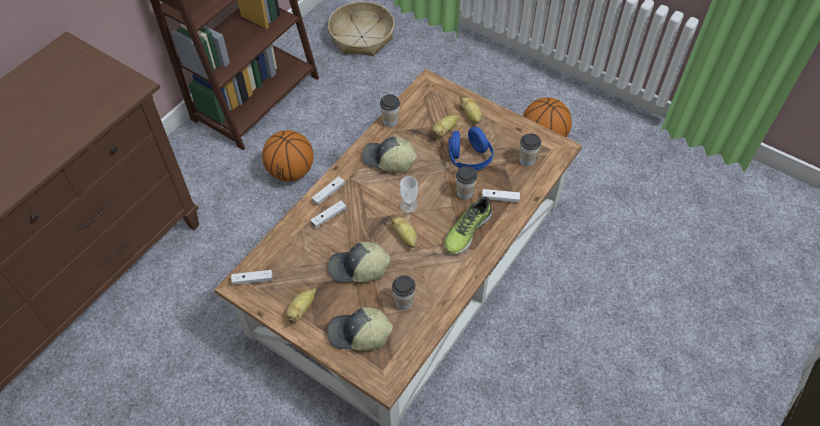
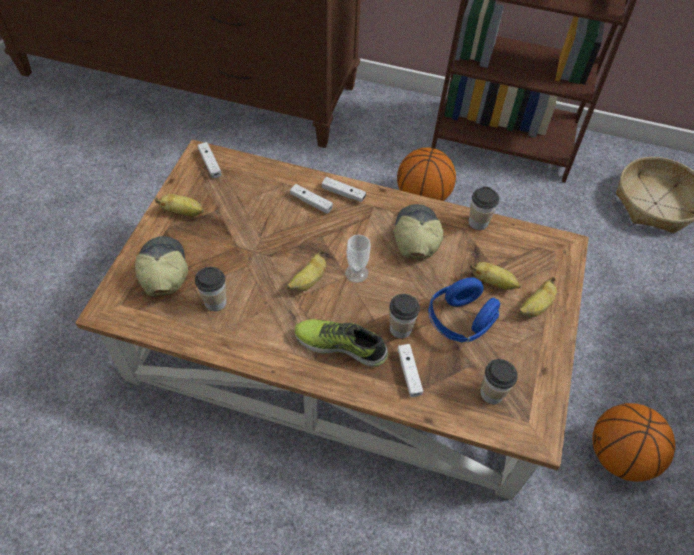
camera: 70 degrees right, 0 degrees up
(358, 269) = (249, 247): cap -> none

